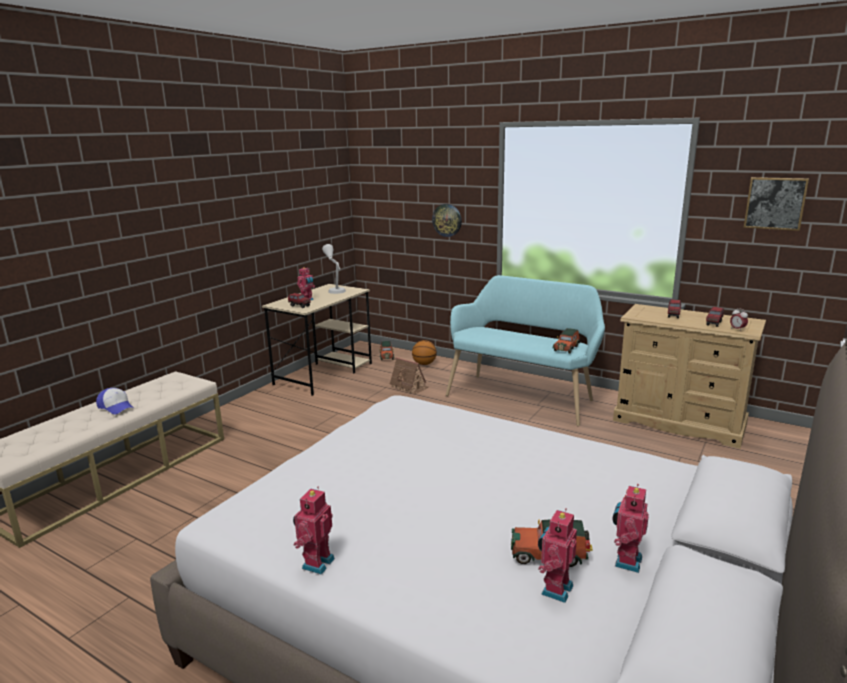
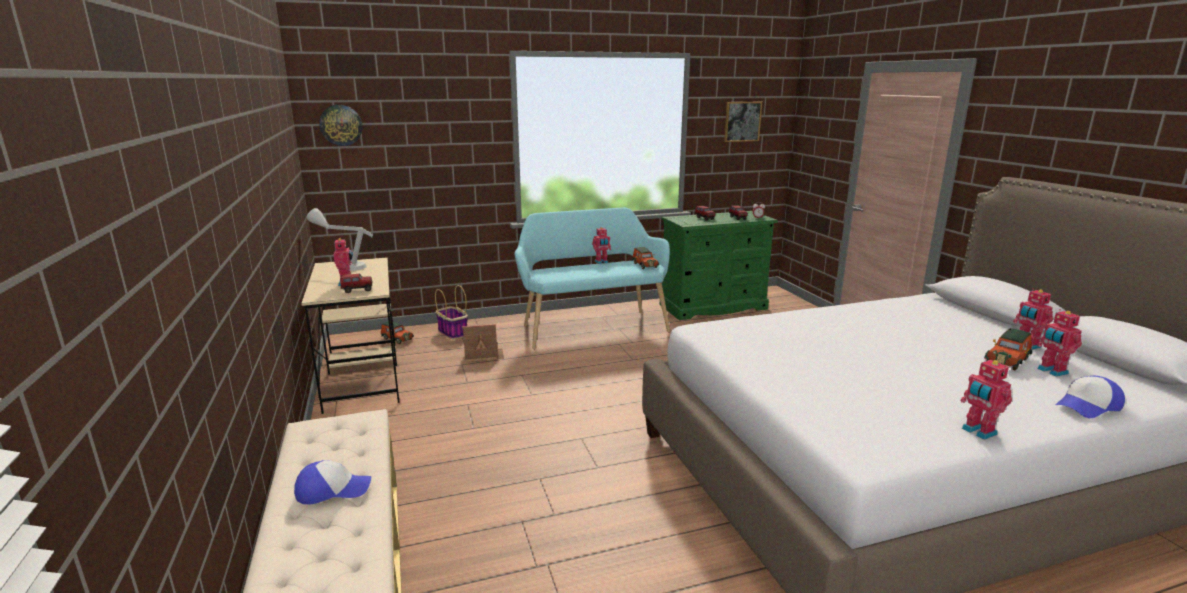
camera: 50 degrees left, 0 degrees up
(424, 364) = (452, 332): basketball -> basket
(447, 220) = (451, 162): wall clock -> wall clock (341, 125)
(469, 626) = (1088, 406): none -> cap
(542, 335) = (601, 262): none -> toy robot
(679, 422) = (713, 307): beige dresser -> green dresser

